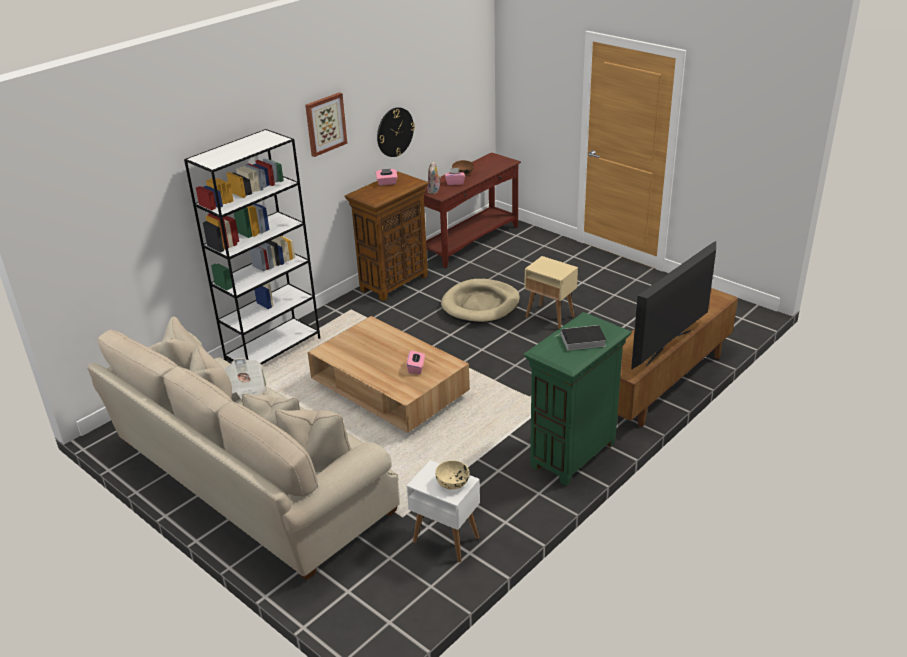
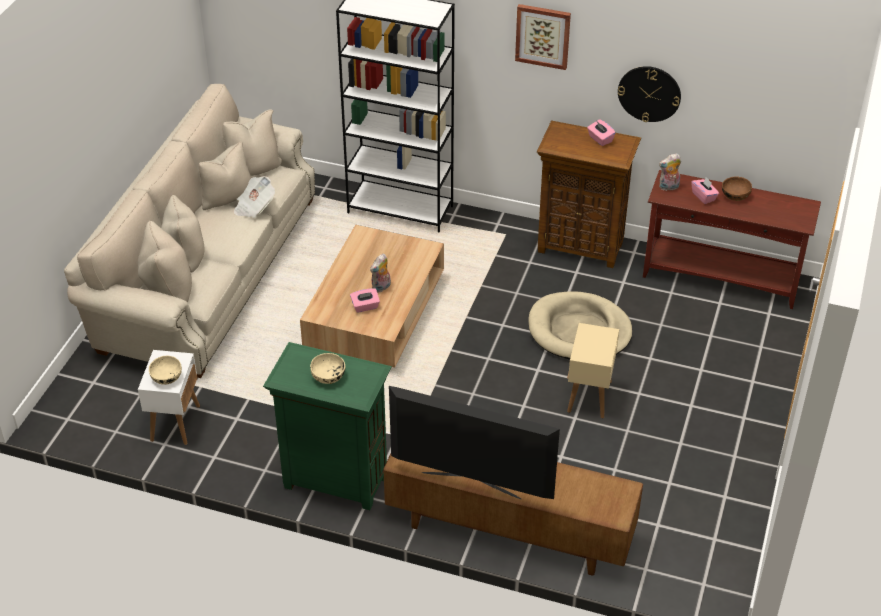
camera: 65 degrees right, 10 degrees up
(399, 355) = (381, 288): none -> plush toy
(581, 340) = (328, 376): book -> beige bowl

